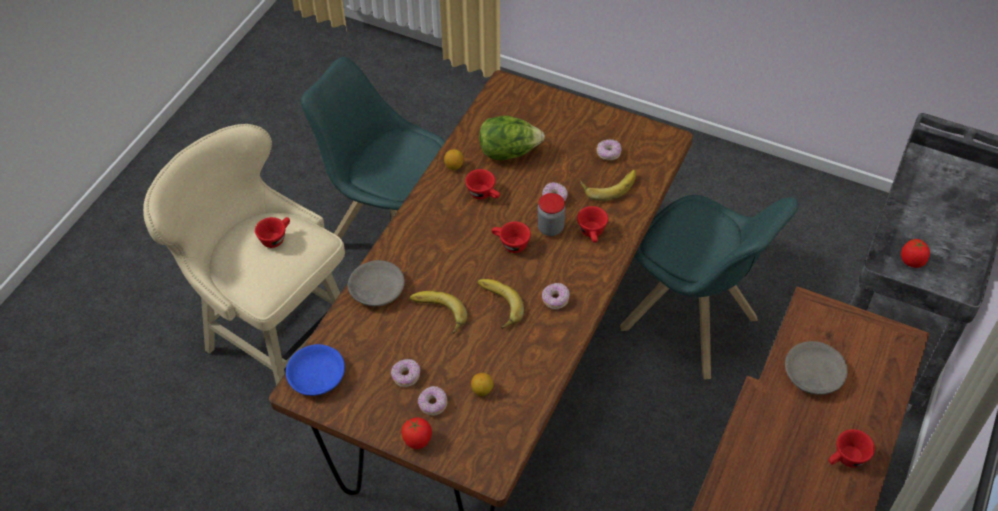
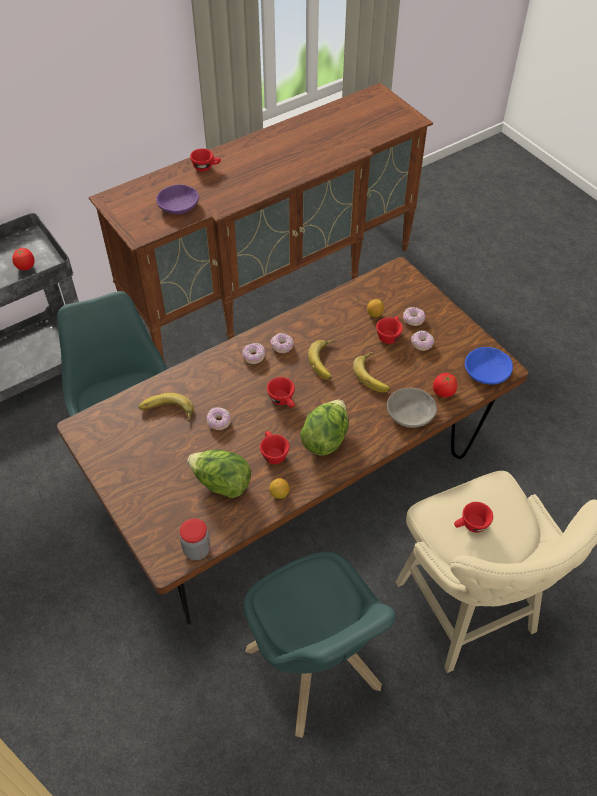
camera: 150 degrees left, 0 degrees up
(417, 440) = (435, 305): tomato -> tomato (443, 392)
(445, 228) = (325, 439): none -> lettuce
(550, 228) = (242, 399): jar -> jar (197, 550)
(592, 233) = (215, 380): red cup -> red cup (389, 335)
(608, 154) = (141, 439): donut -> donut (254, 357)
(812, 375) = (179, 205): grey bowl -> purple bowl

